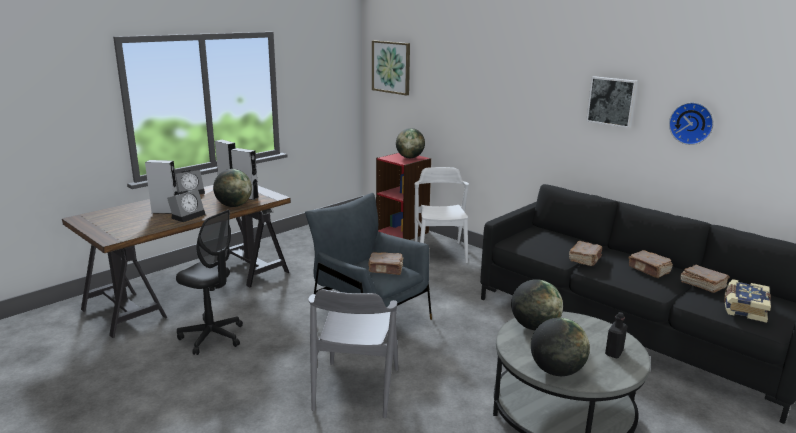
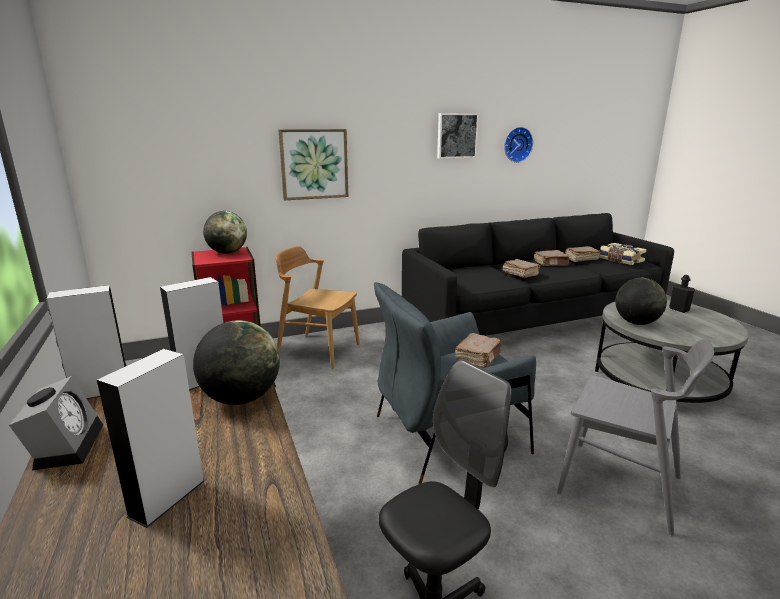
camera: 65 degrees left, 0 degrees up
(188, 216) = (243, 462): alarm clock -> none
(391, 67) = (138, 130): picture -> picture (314, 164)
(440, 252) = (318, 350): white chair -> brown chair
(556, 371) = (718, 333): globe -> none

